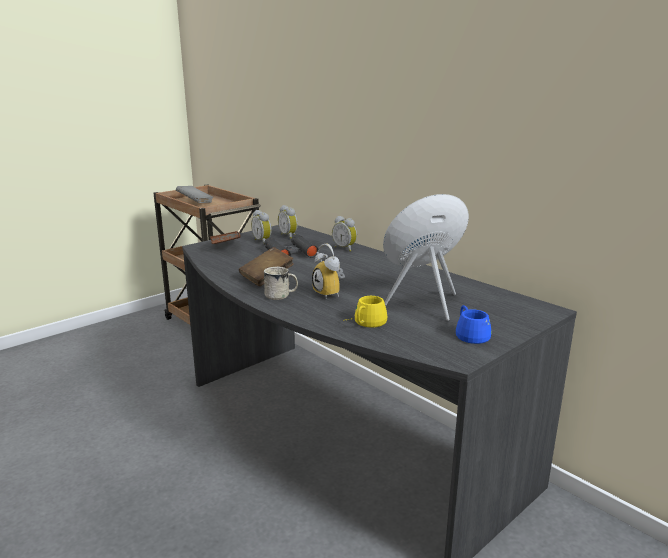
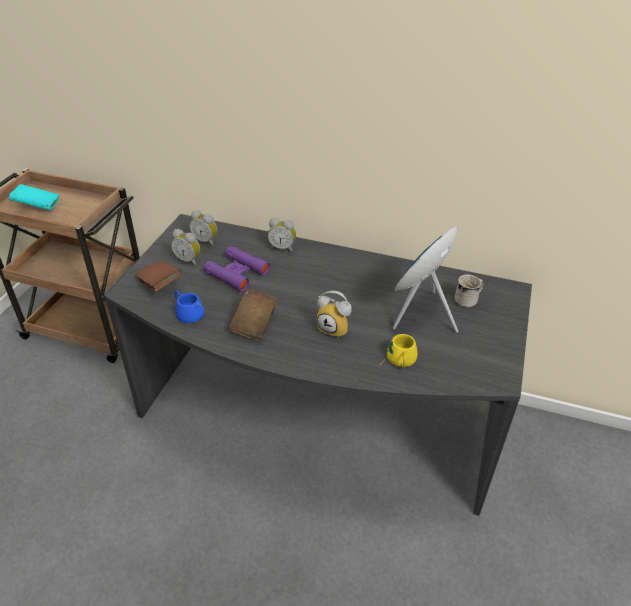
camera: 30 degrees left, 20 degrees up
(195, 202) = (38, 206): grey book -> turquoise book
(281, 296) = (295, 348): white mug -> white mug (468, 300)
(290, 253) = (237, 273): black binoculars -> purple binoculars
(473, 334) = (488, 343): blue mug -> blue mug (190, 311)

